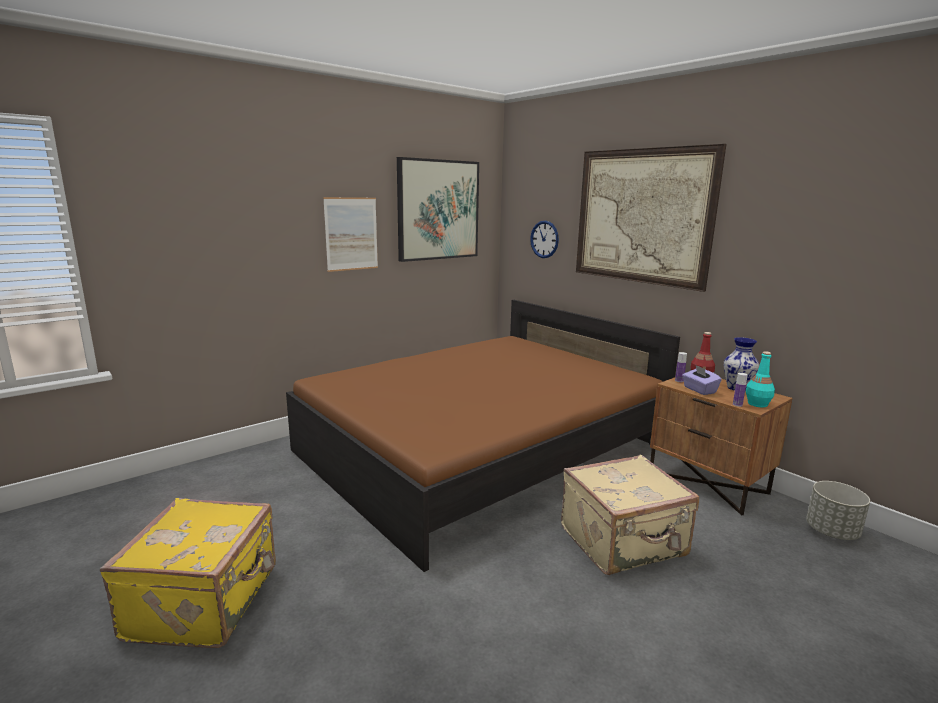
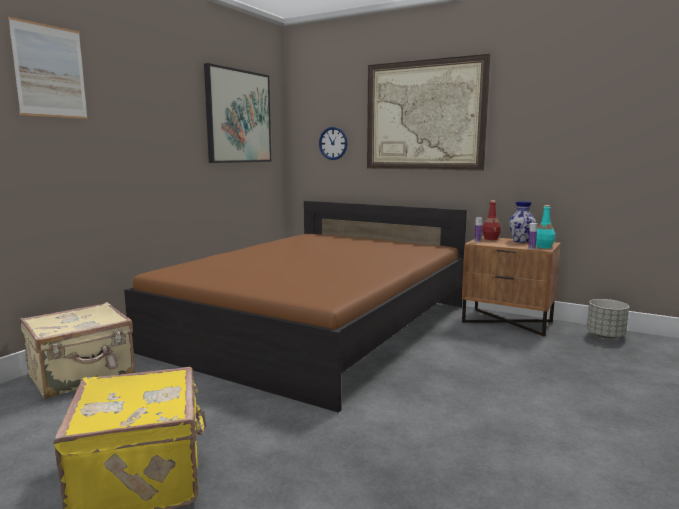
camera: 20 degrees left, 5 degrees down
(351, 234) = (168, 133): picture -> picture (50, 71)
(624, 542) = (479, 365): beige suitcase -> beige suitcase (83, 376)
(699, 390) = (497, 244): purple tissue box -> none

